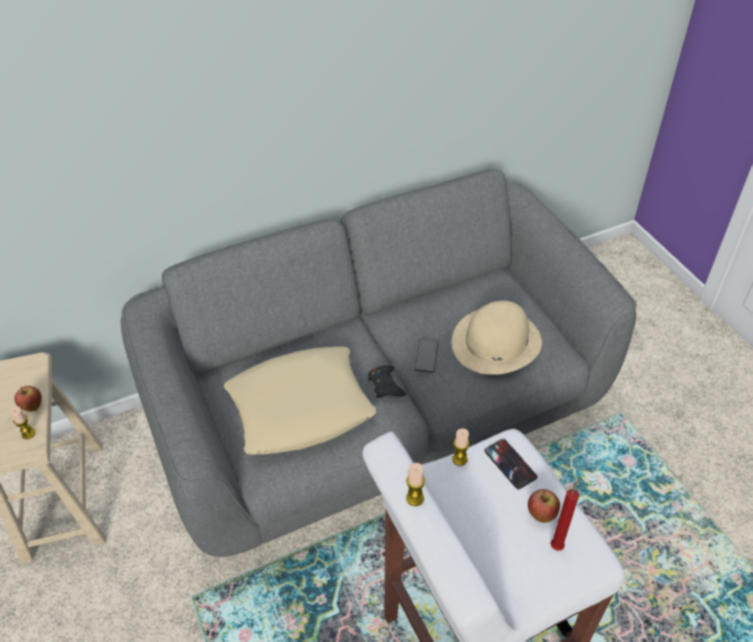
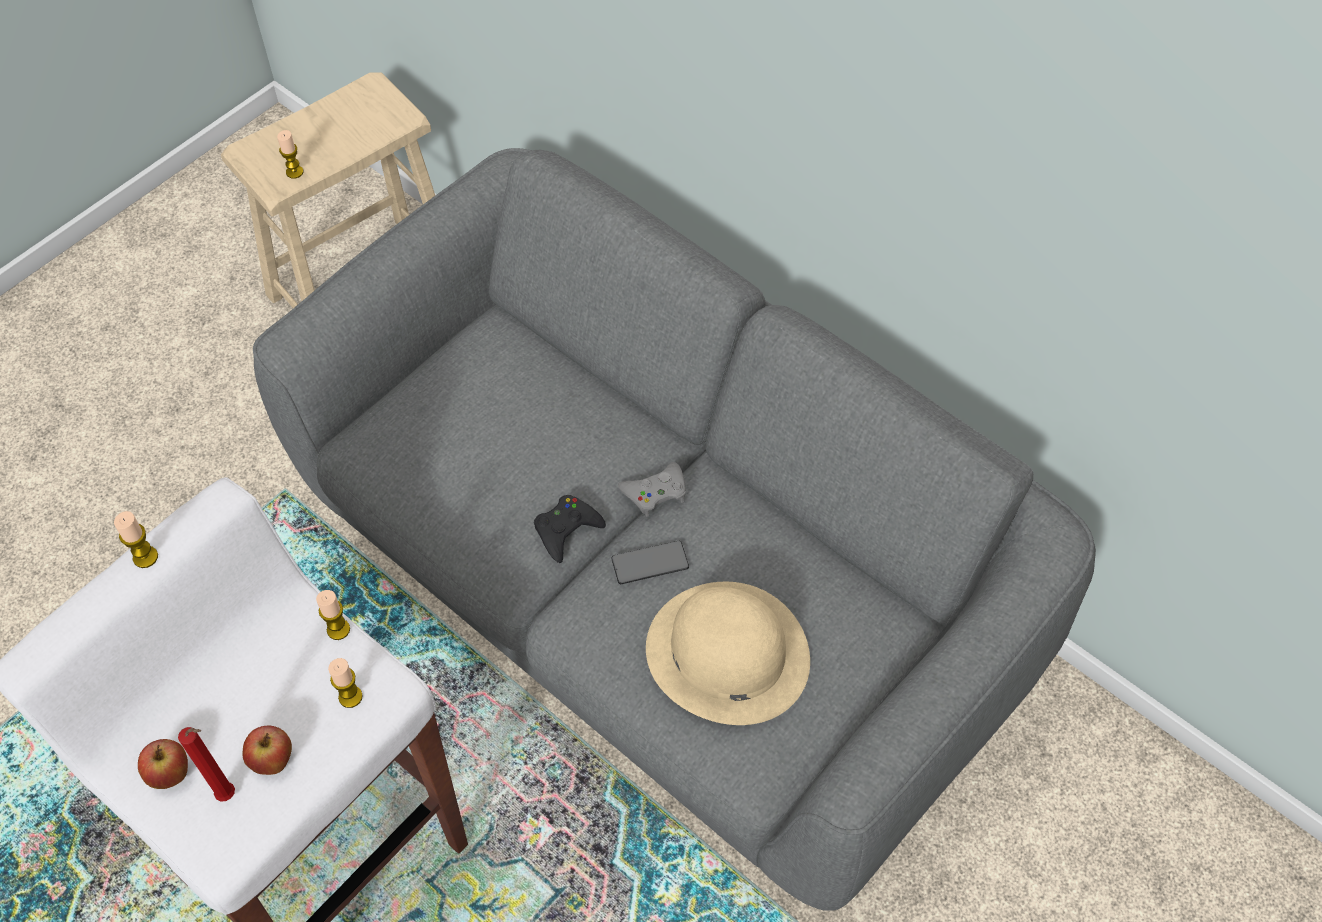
camera: 65 degrees right, 10 degrees up
(33, 407) = (335, 154): apple -> apple (171, 774)
(301, 407) = (479, 440): beige pillow -> none
(382, 341) = (655, 492): none -> grey game controller
(510, 464) = (350, 697): phone -> candle

